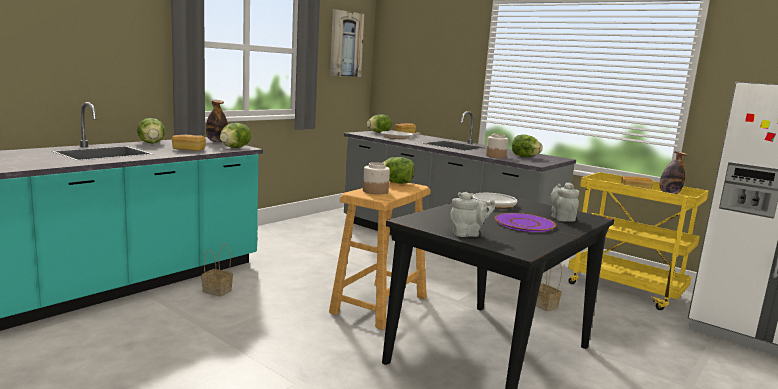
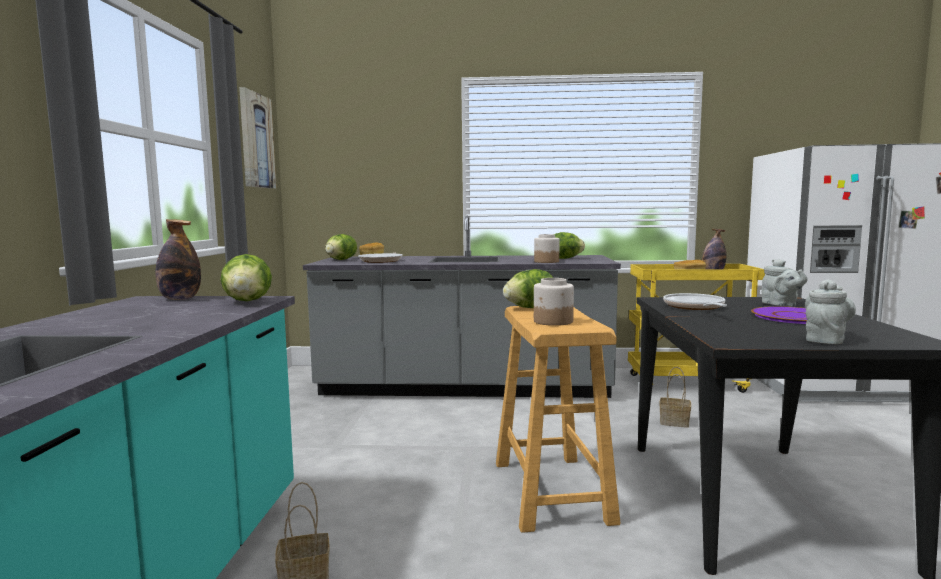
camera: 35 degrees left, 5 degrees down
(151, 143) = (65, 321): lettuce -> none
(188, 150) = (185, 317): bread -> none
(561, 218) = (781, 305): grey teapot -> grey teapot turned 150 degrees counterclockwise

